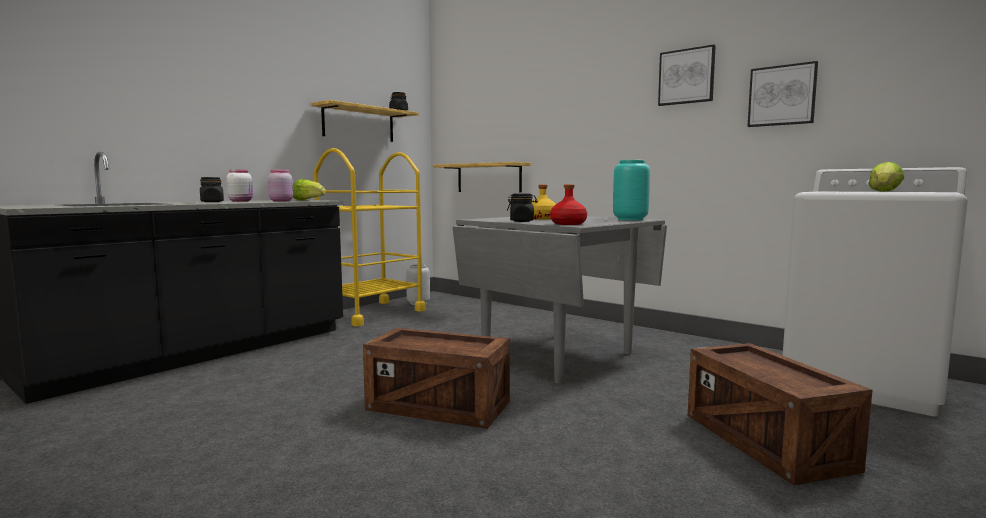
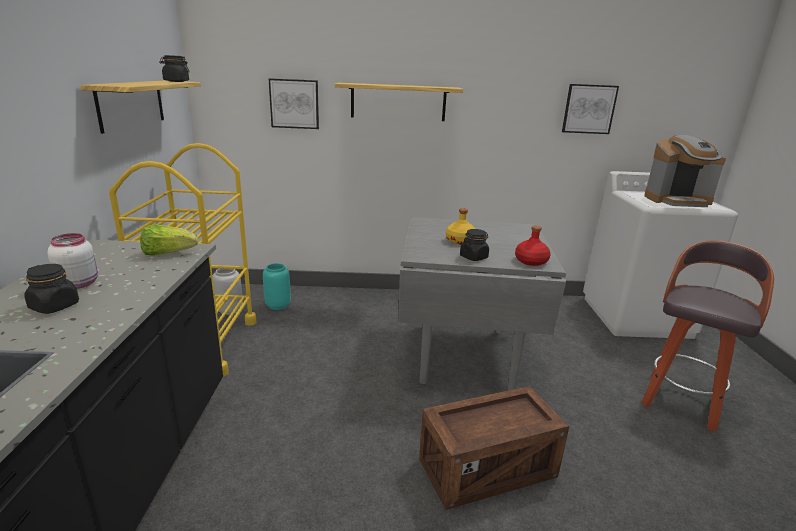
camera: 40 degrees left, 15 degrees up
(280, 201) = (143, 268): pink jar -> none
(489, 178) = (288, 159): shelf -> shelf (398, 102)
(631, 219) = (521, 230): turquoise vase -> turquoise vase (278, 305)
(686, 76) = (515, 80): picture -> picture (294, 104)
(766, 442) = (680, 401): crate -> stool
(884, 191) = (677, 201): lettuce -> coffee machine

